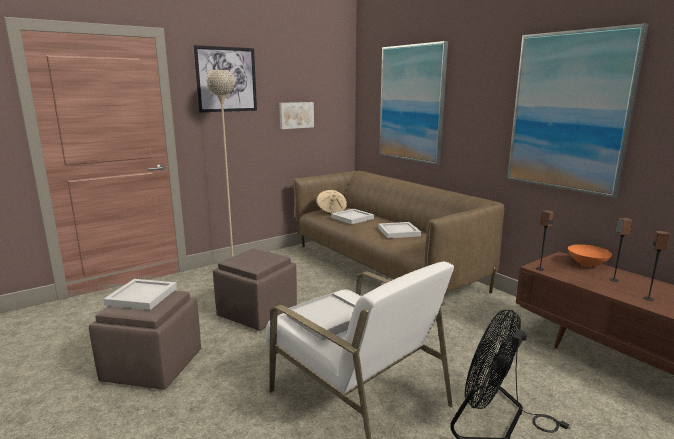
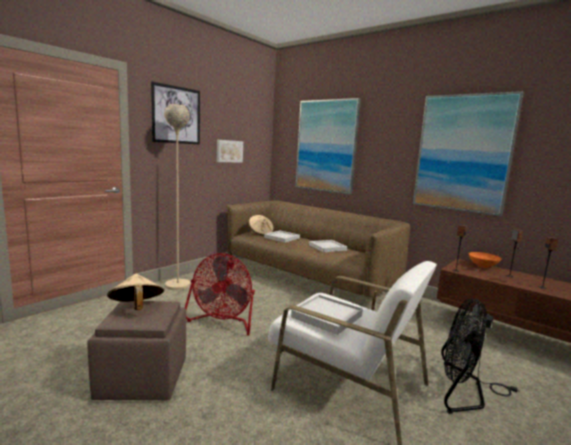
camera: 15 degrees left, 5 degrees down
(140, 297) = (136, 308): white tray -> beige hat
(258, 313) = (222, 321): brown ottoman -> red fan

